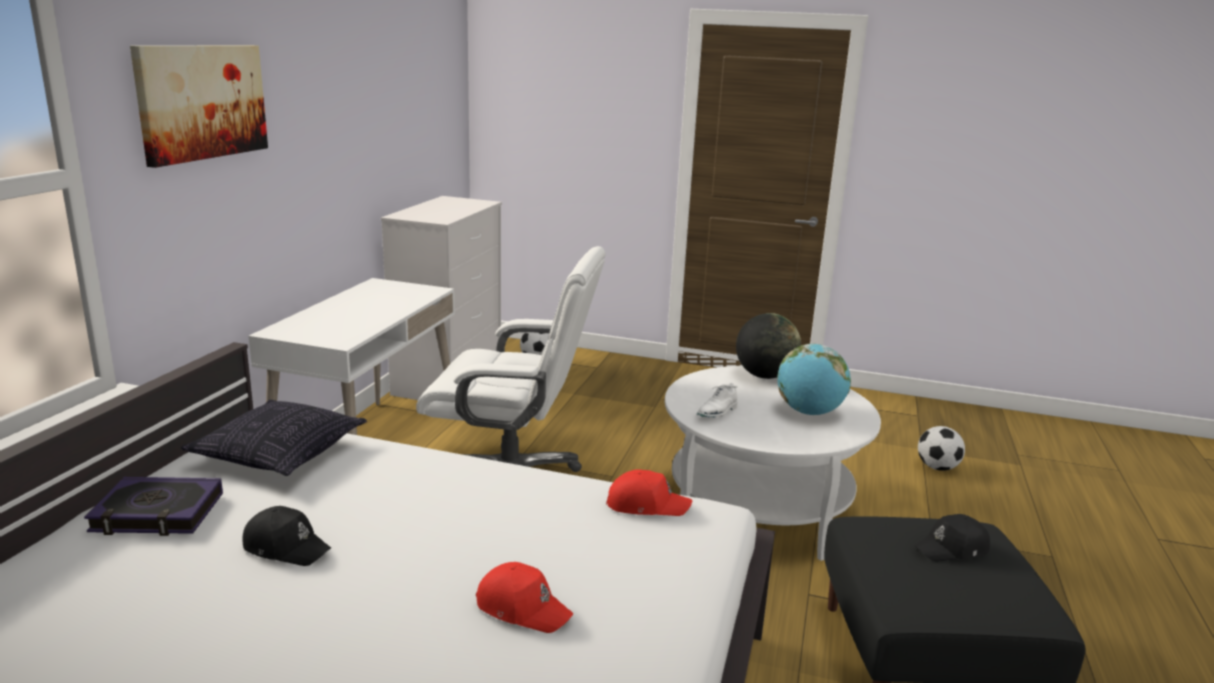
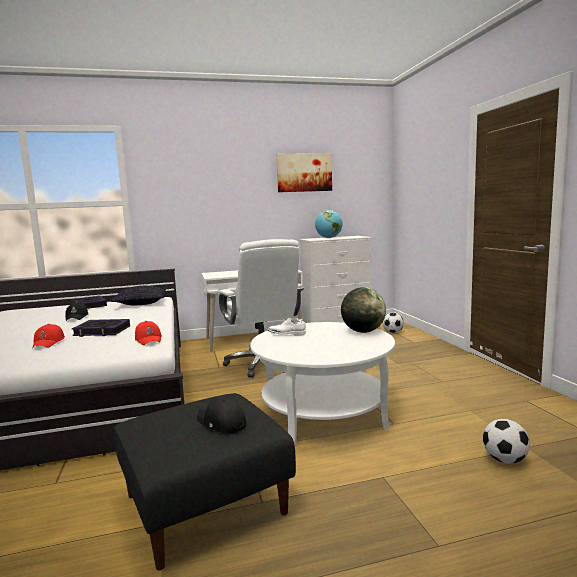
camera: 60 degrees right, 10 degrees down
(202, 102) = (186, 181): picture -> picture (304, 172)
(508, 537) = (102, 331): none -> book
(809, 412) = (326, 347): globe -> globe (329, 238)

